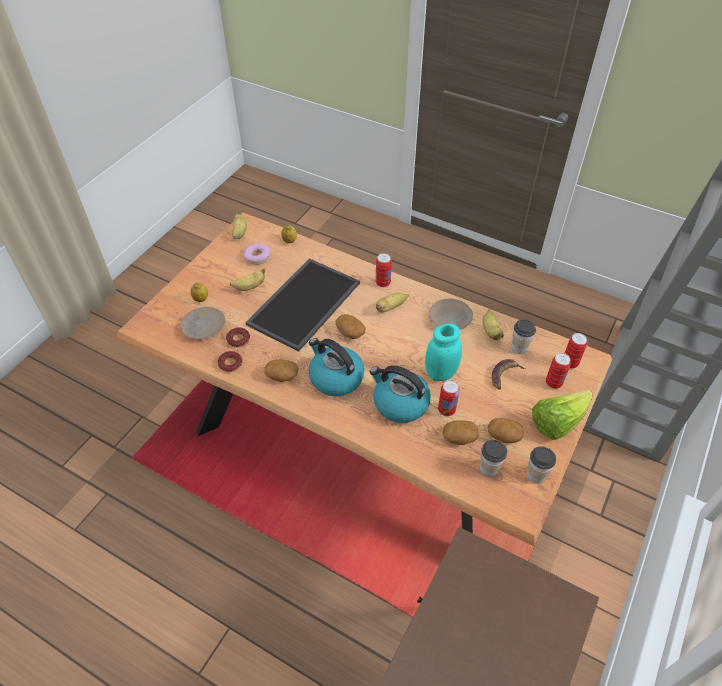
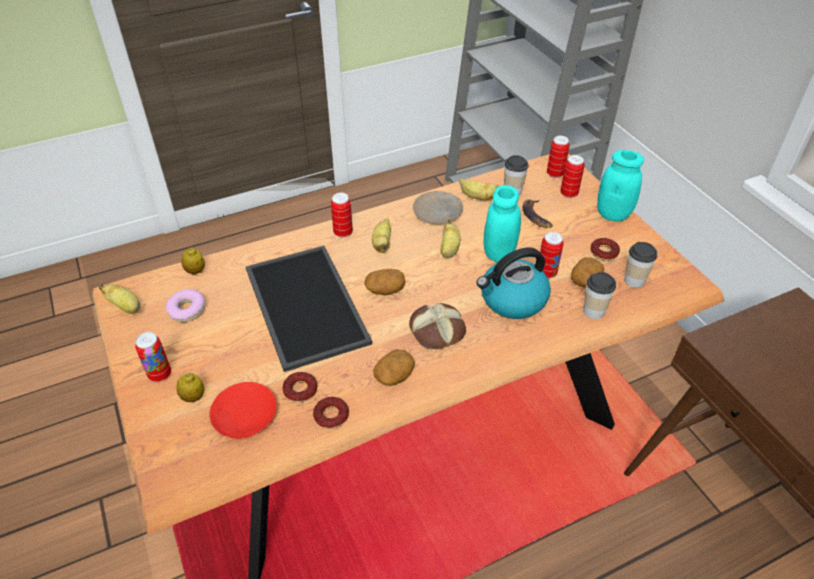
camera: 55 degrees left, 5 degrees down
(203, 327) = (244, 416): beige plate -> red plate
(205, 276) = (160, 374): none -> can
(249, 287) = (227, 340): banana -> banana (449, 249)
(335, 378) = (437, 332): kettle -> bread
(503, 436) = (604, 252): potato -> donut
(536, 475) = (660, 256): cup -> cup (593, 311)
(557, 422) = (613, 214): lettuce -> turquoise jar

